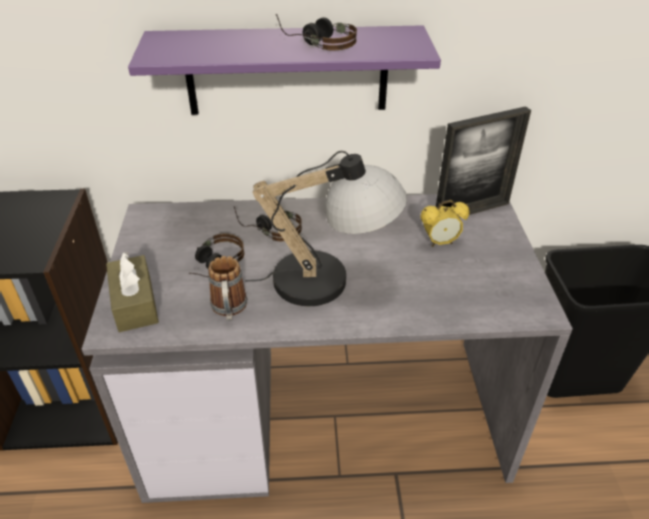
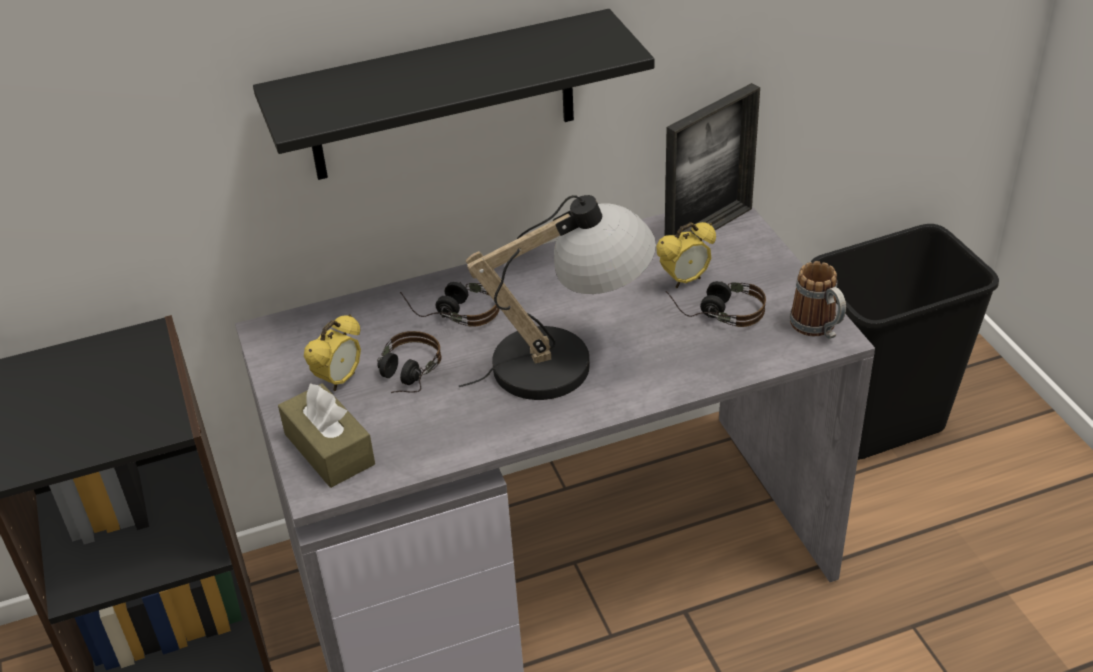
camera: 15 degrees left, 0 degrees up
(170, 256) = (339, 380): none -> alarm clock
(229, 310) = (457, 427): mug -> mug (818, 329)
(287, 71) = (442, 97): purple shelf -> black shelf
(317, 42) = (492, 61): headphones -> headphones (716, 311)

